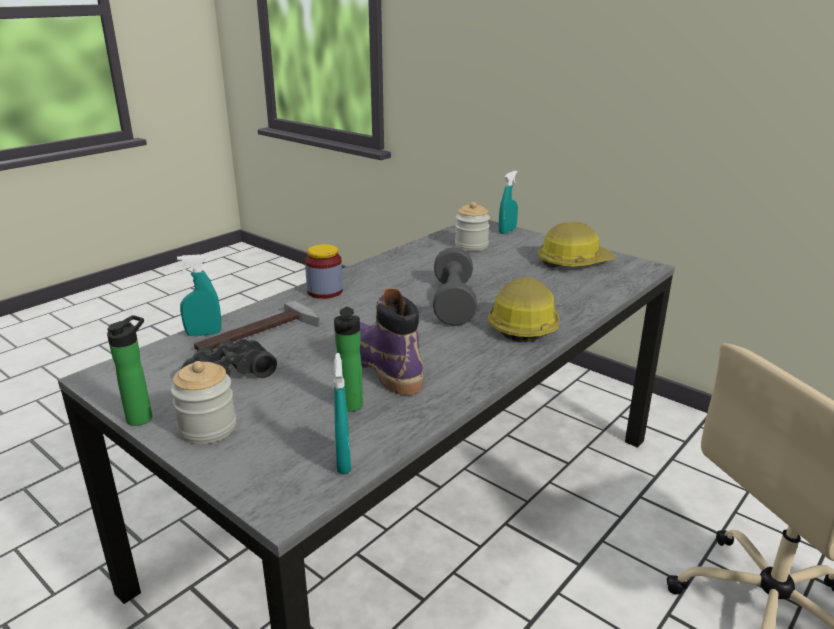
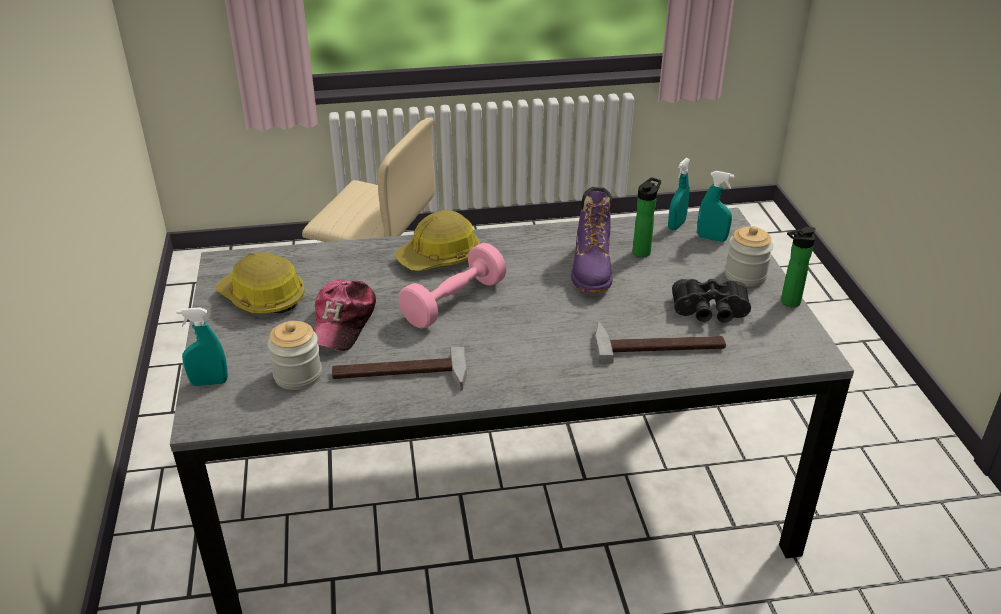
camera: 140 degrees left, 10 degrees up
(204, 334) = (707, 368): turquoise spray bottle -> turquoise spray bottle (711, 238)
(325, 291) = (547, 375): jar -> none
(416, 262) = (399, 376): none -> hammer
(453, 303) = (454, 302): grey dumbbell -> pink dumbbell
(499, 269) = (343, 323): none -> cap

